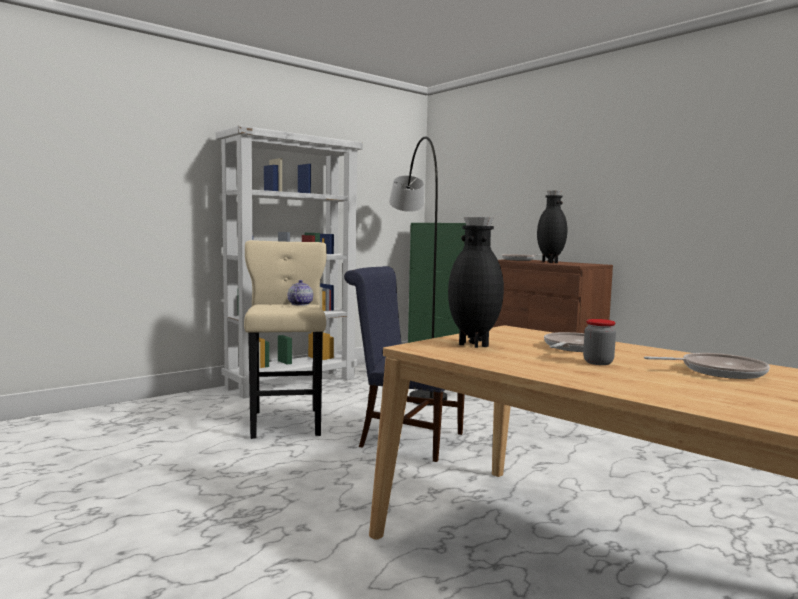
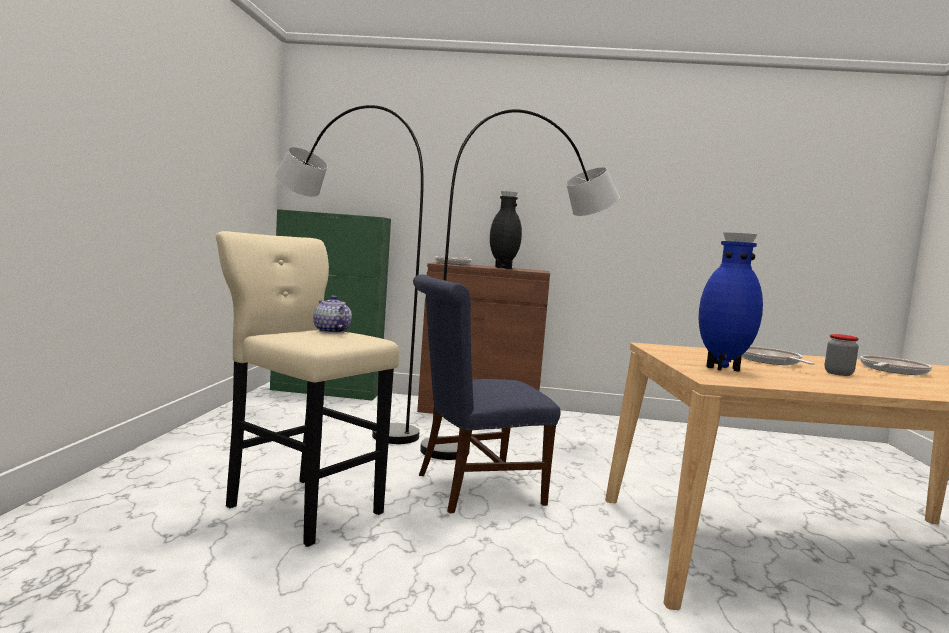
camera: 45 degrees left, 0 degrees up
(292, 383) = (185, 449): white bookcase -> none
(474, 344) = (722, 368): black vase -> blue vase
(521, 421) = (517, 440): none -> grey floor lamp

